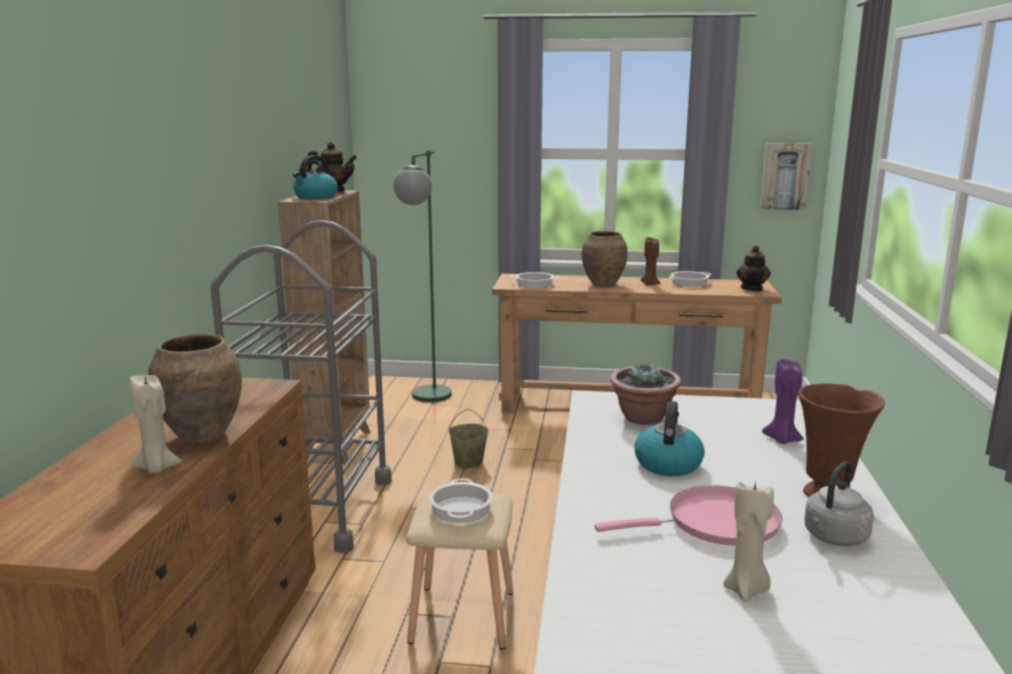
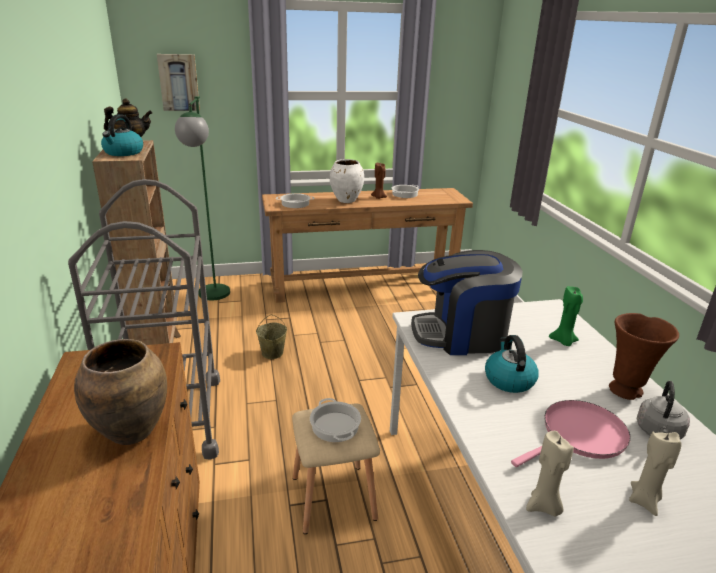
camera: 20 degrees left, 10 degrees up
(157, 468) = (112, 487): beige candle -> beige candle (544, 506)
(603, 285) = (346, 200): brown vase -> white vase
(643, 418) = (461, 335): potted plant -> coffee machine
(752, 289) = (449, 196): teapot -> none
(781, 440) = (563, 341): purple candle -> green candle
(785, 176) = (462, 111): picture -> picture (179, 82)

